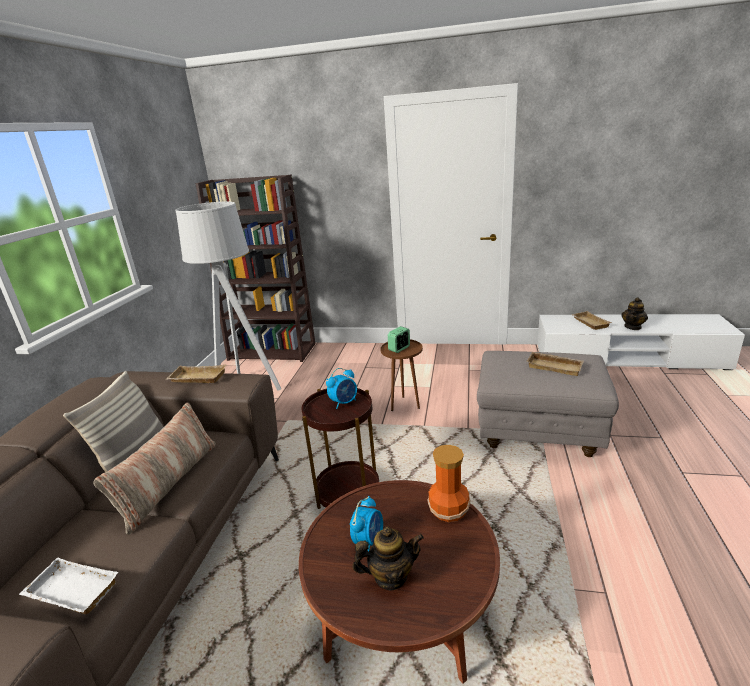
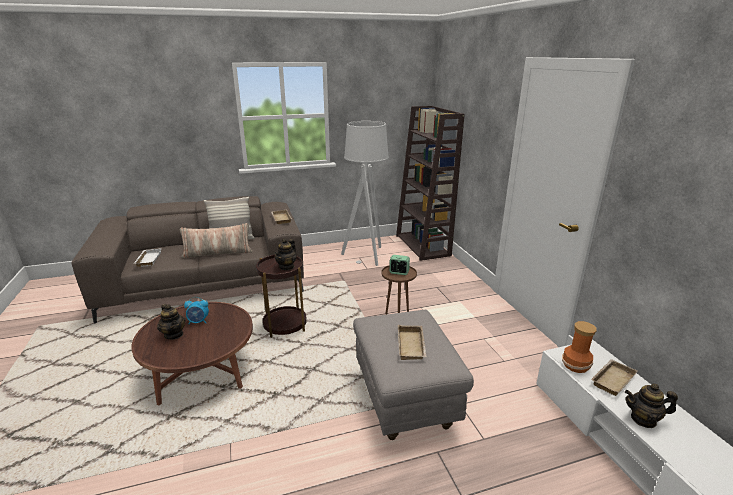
camera: 60 degrees right, 0 degrees up
(344, 402) = (287, 266): alarm clock -> teapot
(449, 508) = (228, 341): vase -> vase (576, 365)

